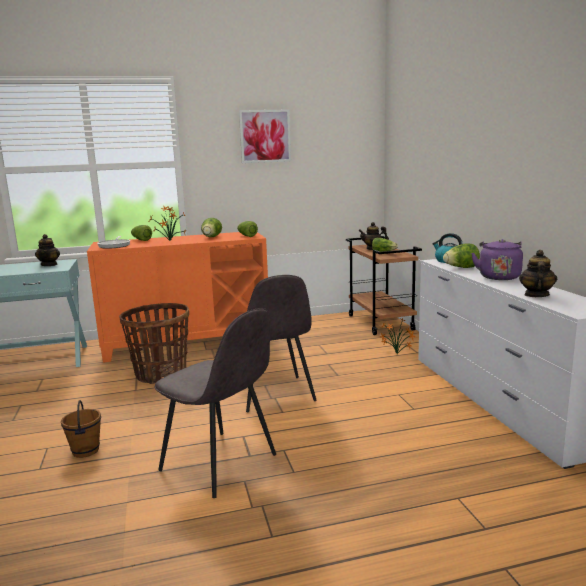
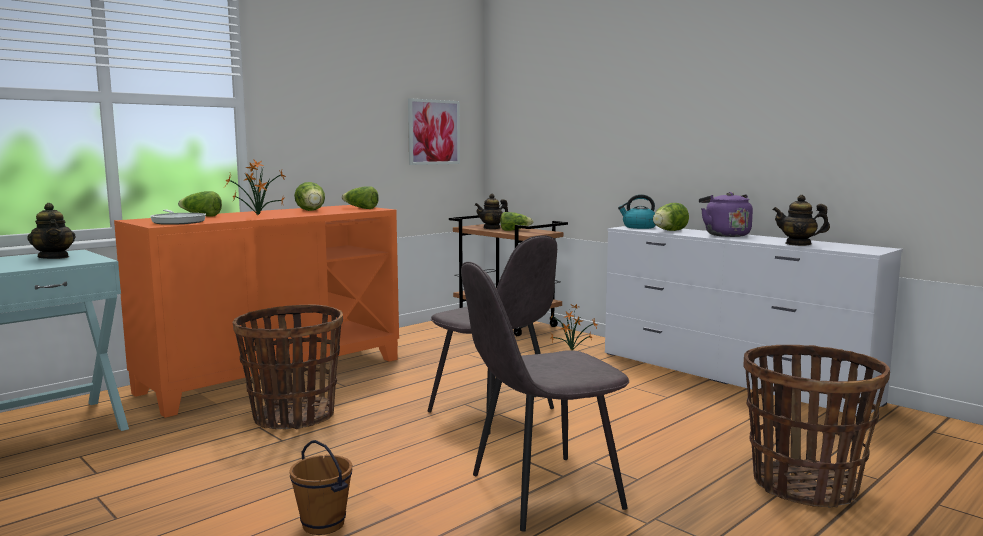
camera: 30 degrees left, 5 degrees down
(220, 464) = (541, 492): grey chair -> grey chair turned 150 degrees clockwise
(265, 136) = (354, 74): picture -> picture (433, 132)
(410, 513) = (804, 485): none -> basket
(536, 295) = (798, 244): teapot -> teapot turned 60 degrees counterclockwise

